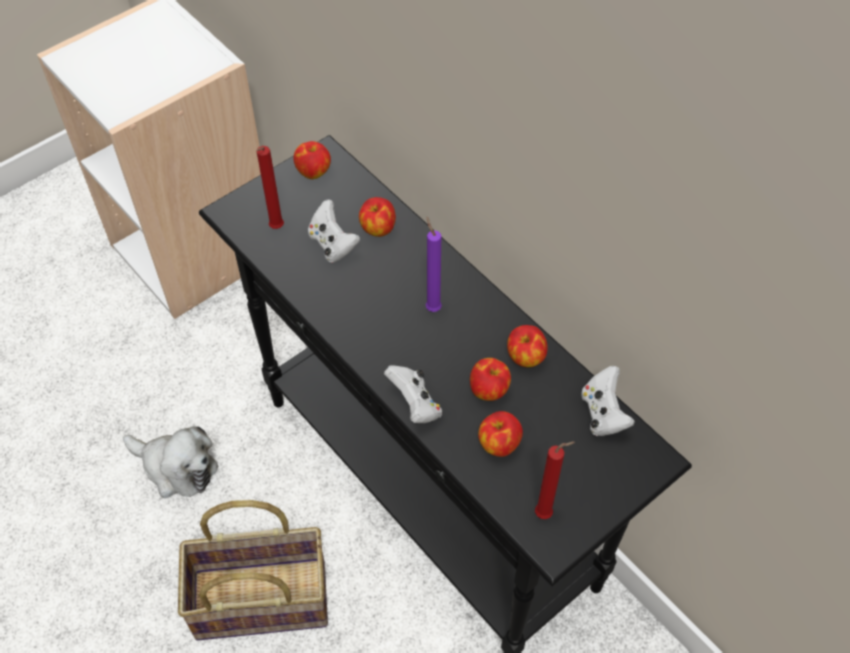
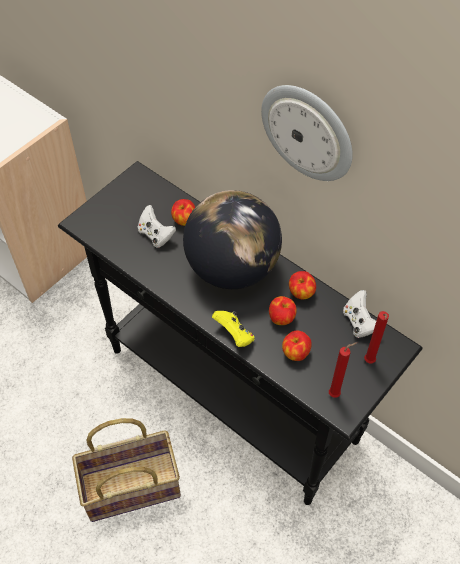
camera: 10 degrees left, 0 degrees up
(176, 468) = (54, 406): plush toy -> none
(276, 229) = (114, 230): red candle -> red candle (369, 362)
(313, 171) = (132, 187): apple -> none
(415, 405) = (234, 335): white game controller -> yellow game controller
(432, 307) = (232, 268): purple candle -> globe
(551, 119) = (308, 132): none -> wall clock

